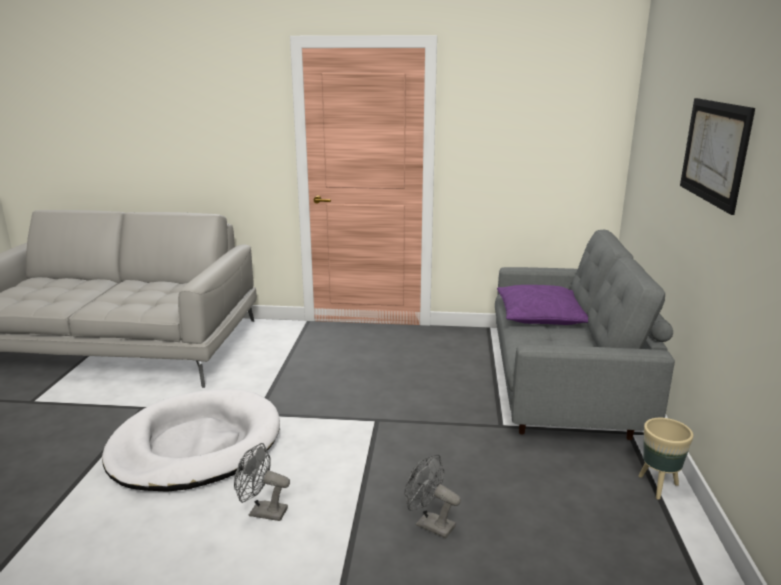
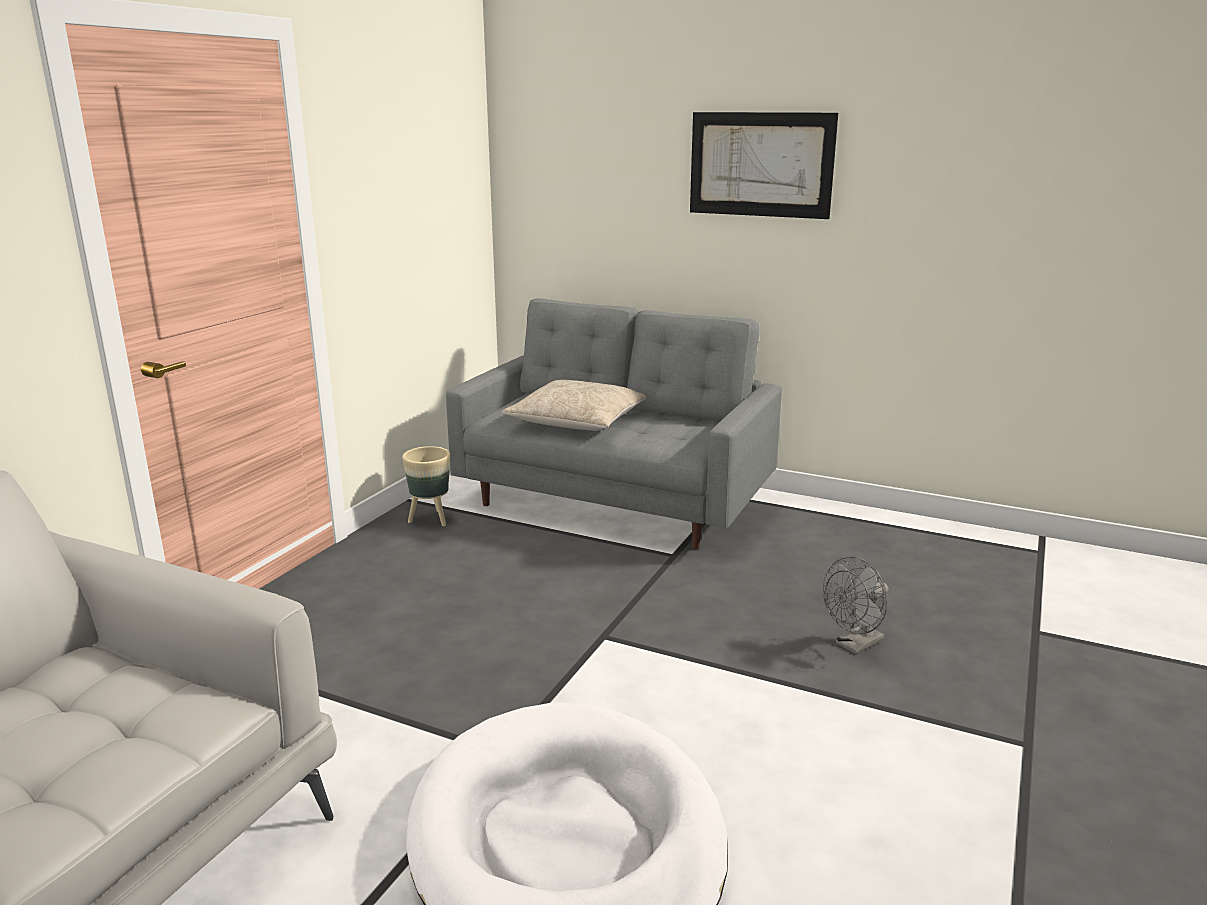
camera: 70 degrees left, 0 degrees up
(262, 512) = (798, 777): grey fan -> none
(540, 315) = (577, 420): purple pillow -> beige pillow
(658, 487) = (822, 511): beige planter -> beige planter (431, 520)

